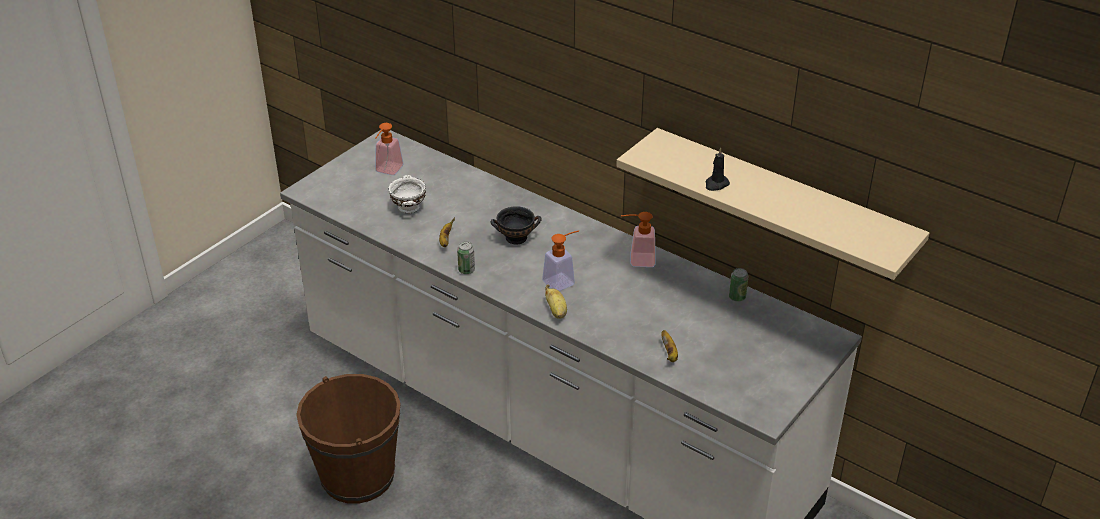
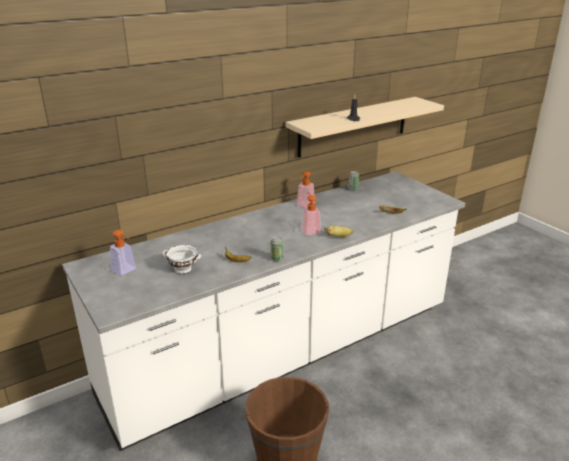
camera: 70 degrees left, 10 degrees down
(517, 238) = (255, 236): black bowl -> none

